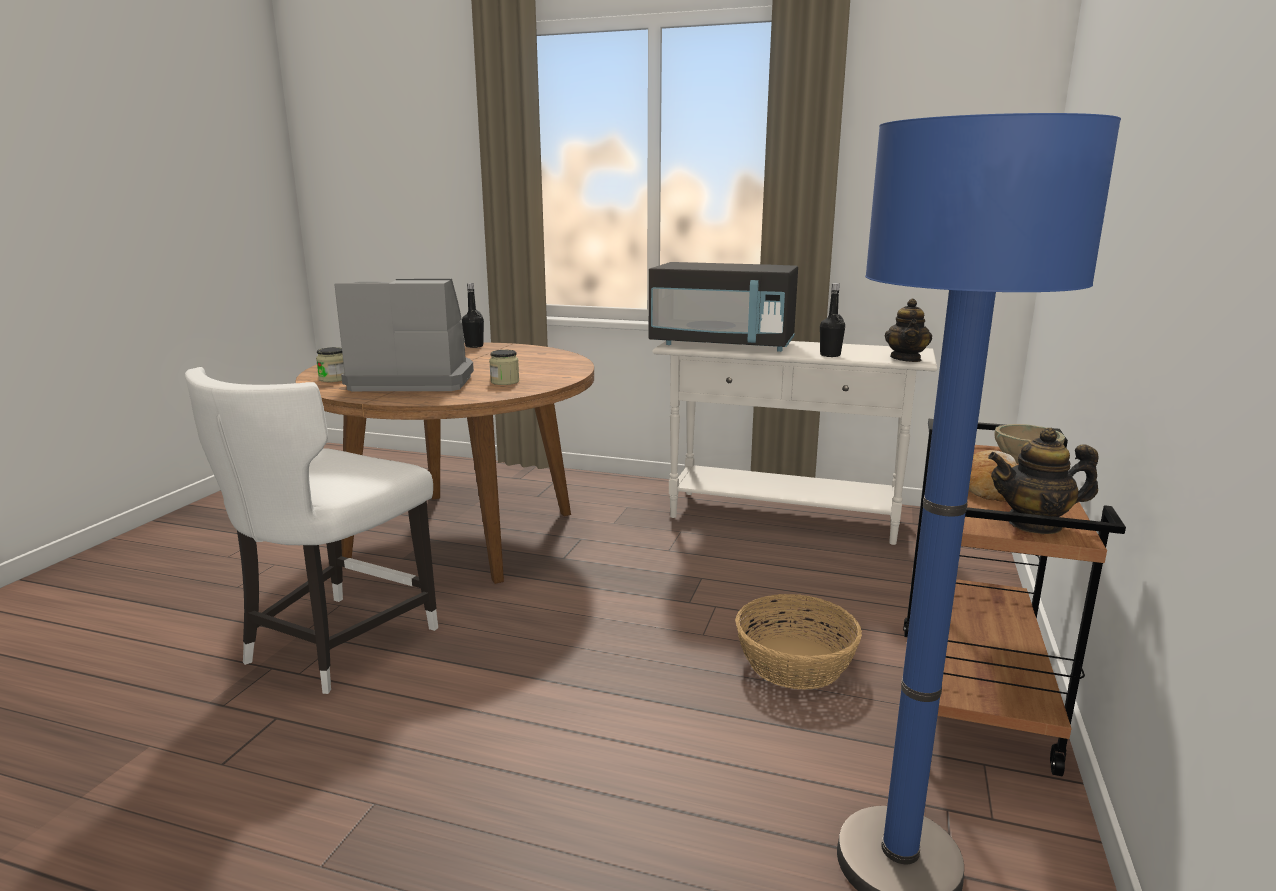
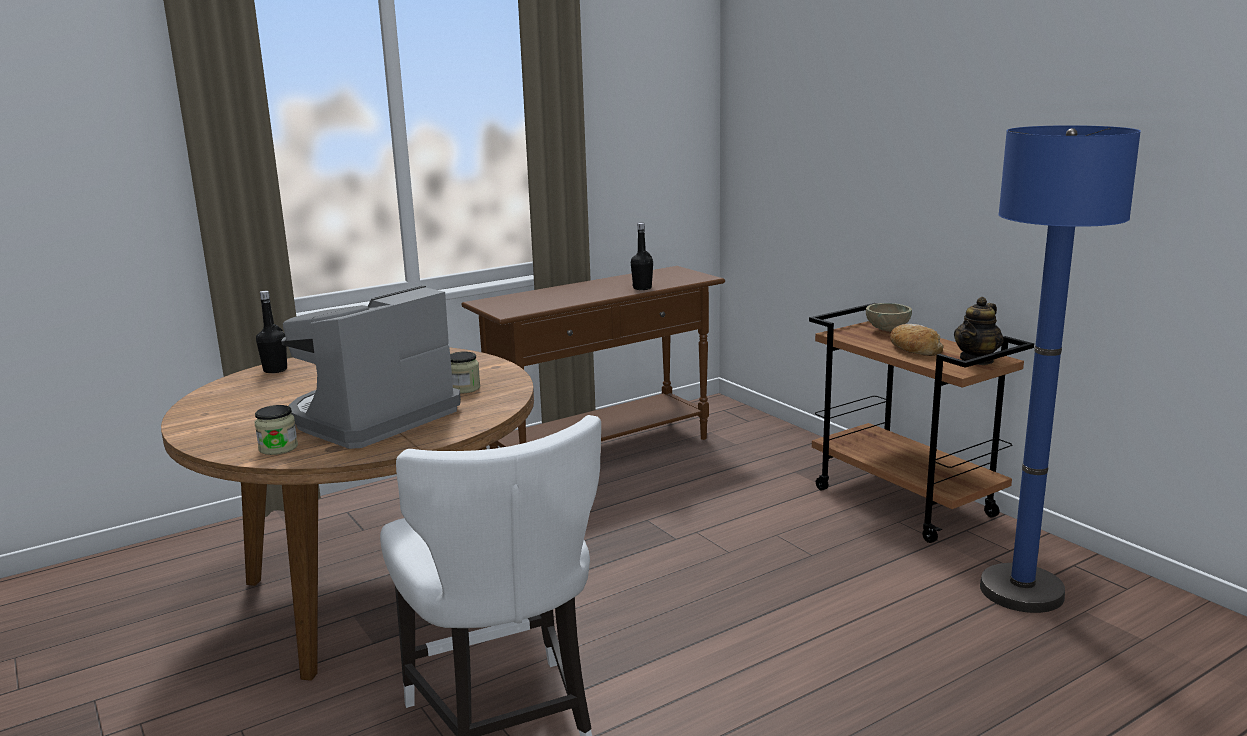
camera: 50 degrees left, 0 degrees up
(723, 345) = (541, 300): black microwave -> none
(784, 517) = (603, 452): white console table -> brown console table
(796, 663) = (806, 536): basket -> none
(906, 359) = (694, 278): teapot -> none

